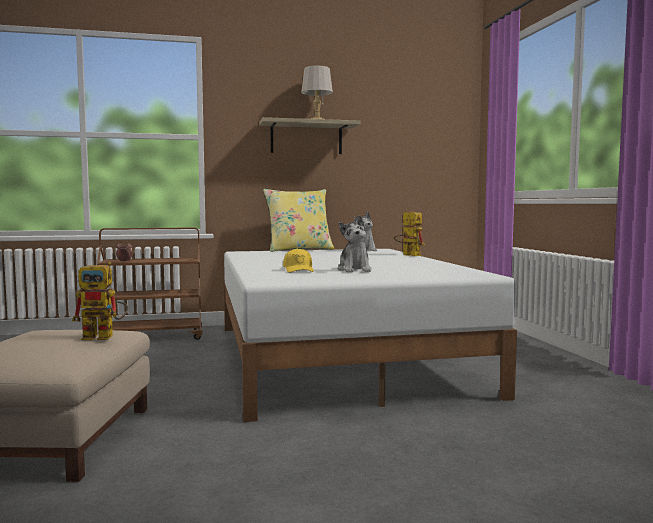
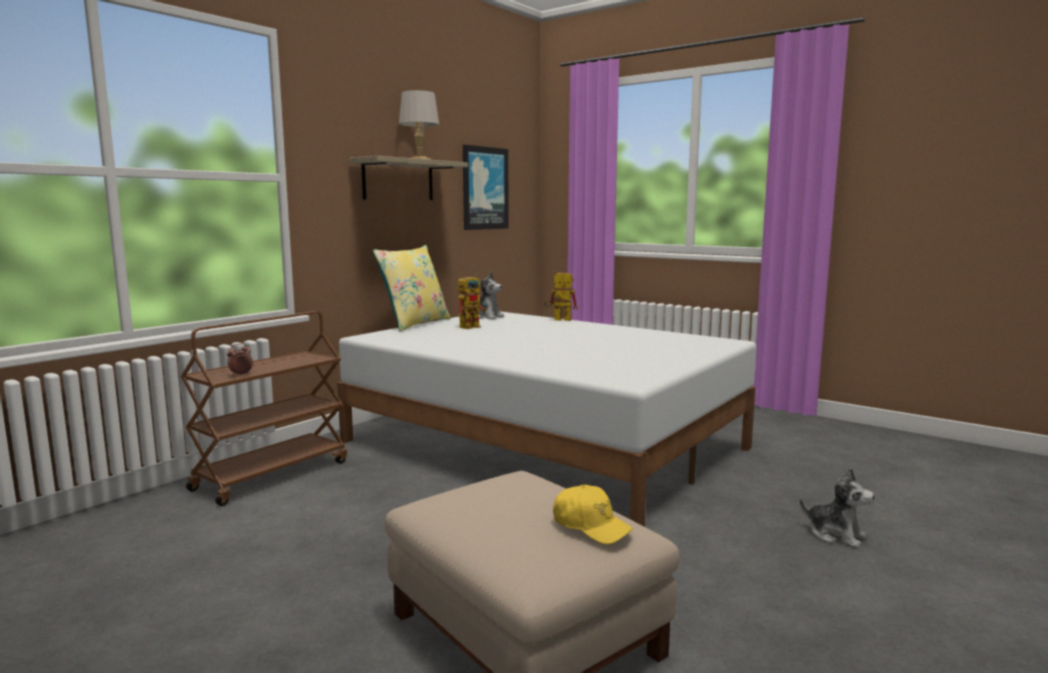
camera: 40 degrees left, 5 degrees up
(105, 337) = (557, 487): toy robot -> toy robot (472, 326)
(298, 270) = (577, 359): yellow cap -> yellow cap (591, 526)
(354, 270) = (618, 351): plush toy -> plush toy (835, 535)
(404, 145) = (484, 188): none -> picture

